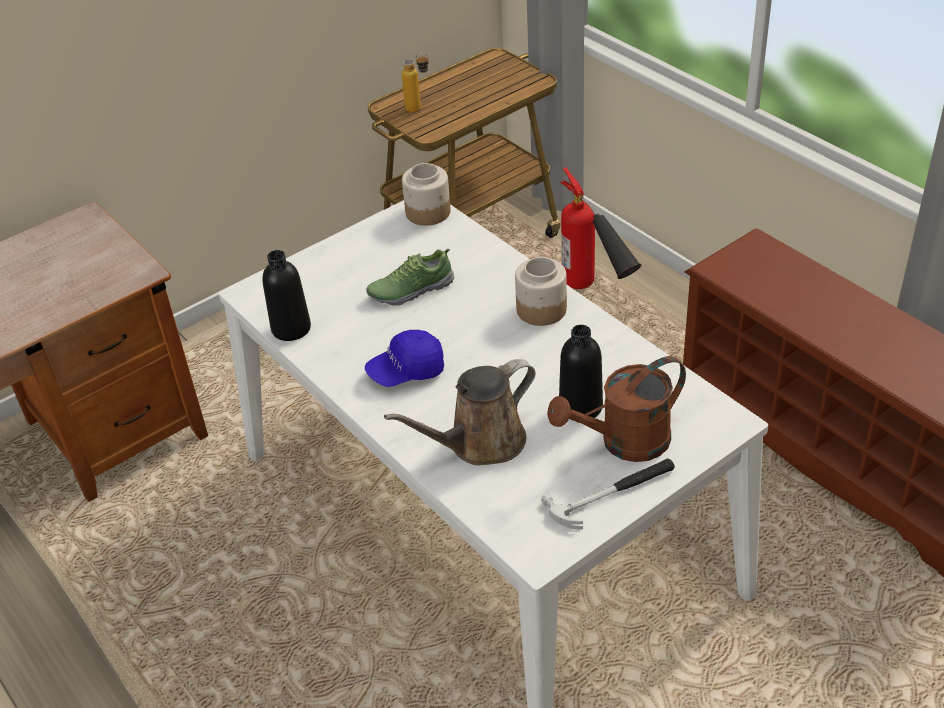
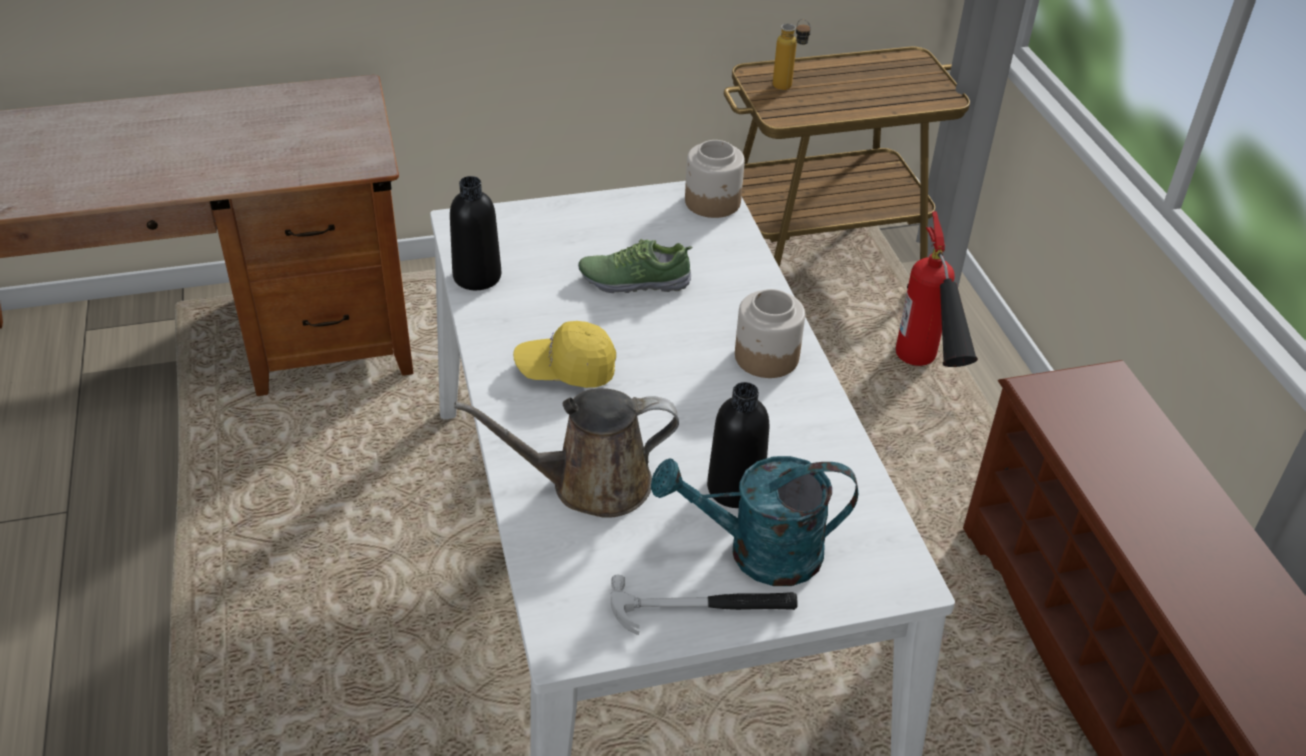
camera: 20 degrees right, 0 degrees up
(406, 371) = (566, 370): blue cap -> yellow cap
(624, 443) = (758, 553): brown watering can -> turquoise watering can

